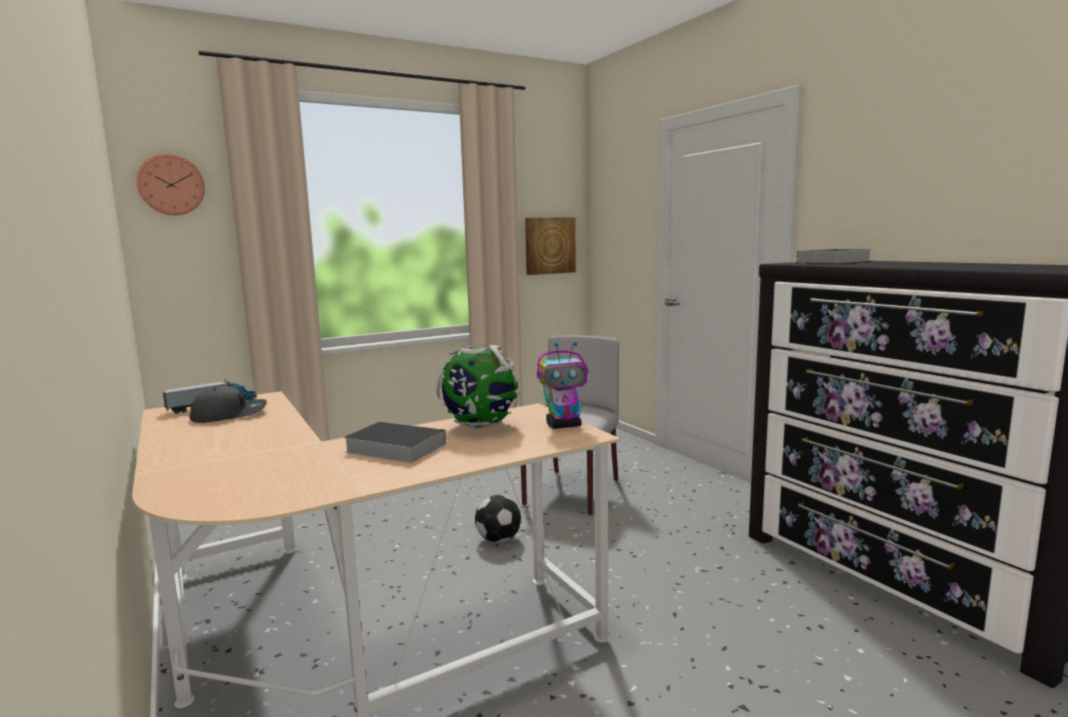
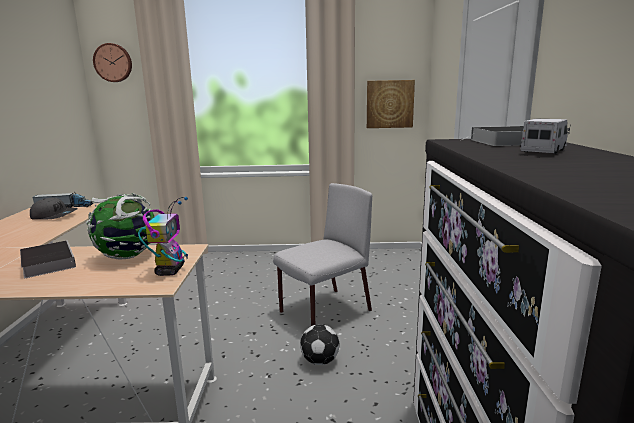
camera: 30 degrees right, 5 degrees up
(499, 539) = (231, 335): football -> football (320, 361)
(564, 425) = (170, 270): toy robot -> toy robot turned 105 degrees counterclockwise
(887, 263) = (543, 151): none -> toy truck

